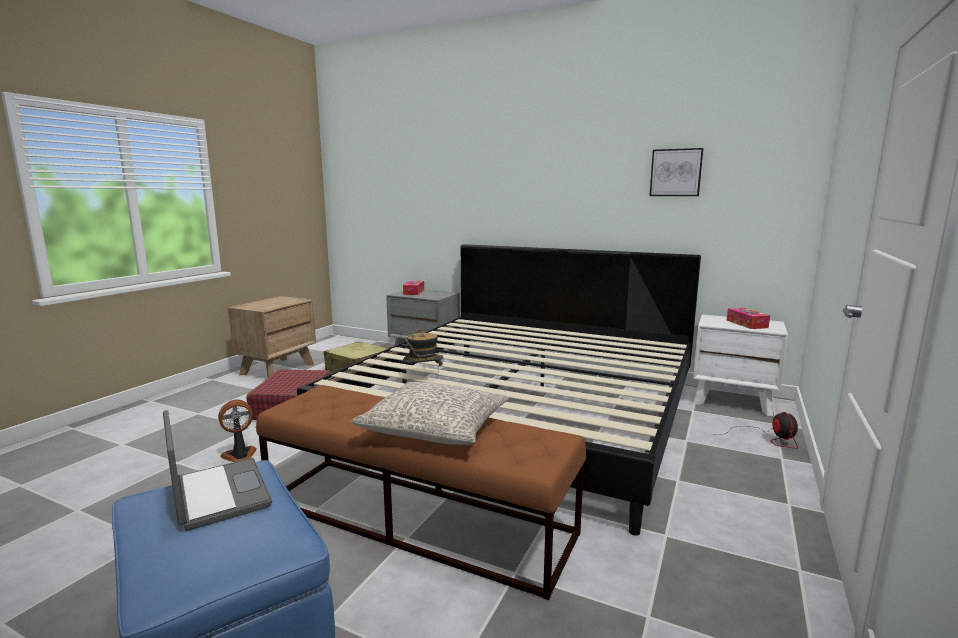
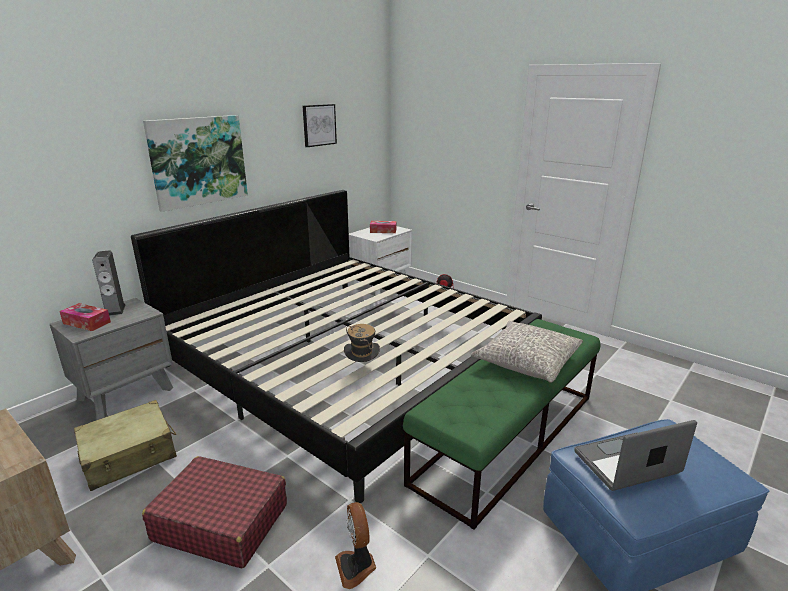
camera: 75 degrees left, 10 degrees up
(417, 518) = (507, 436): brown bench -> green bench
(435, 292) = (115, 310): none -> speaker
(526, 196) = (198, 161): none -> picture

